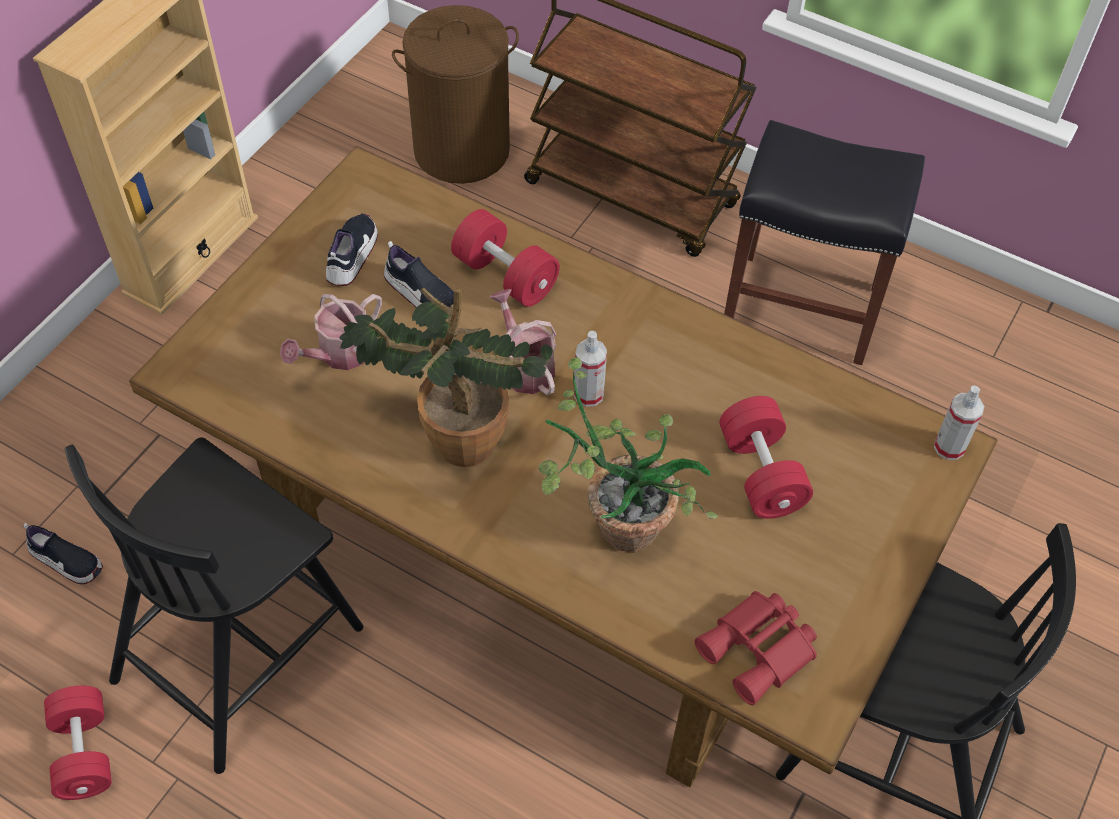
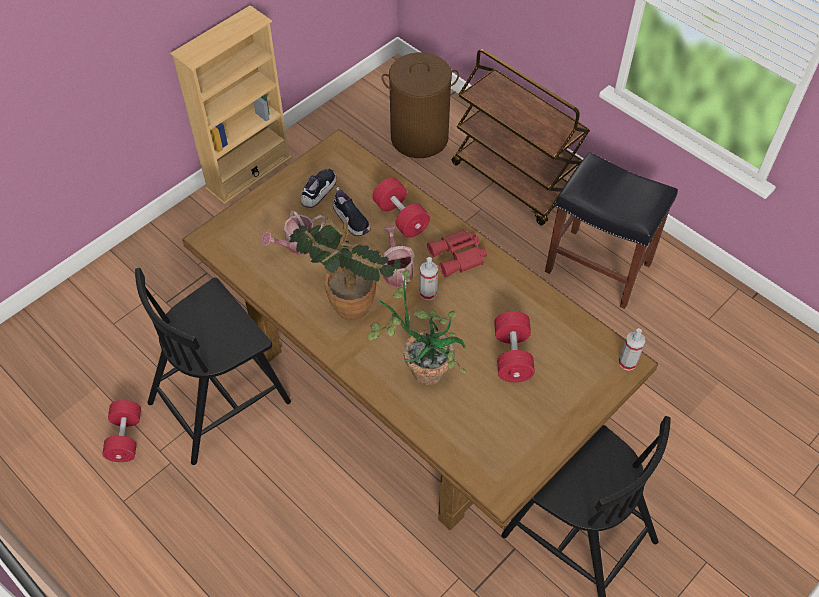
camera: 15 degrees right, 0 degrees up
(67, 561) = (140, 333): shoe -> none
(760, 650) = (481, 453): red binoculars -> red binoculars (459, 257)

